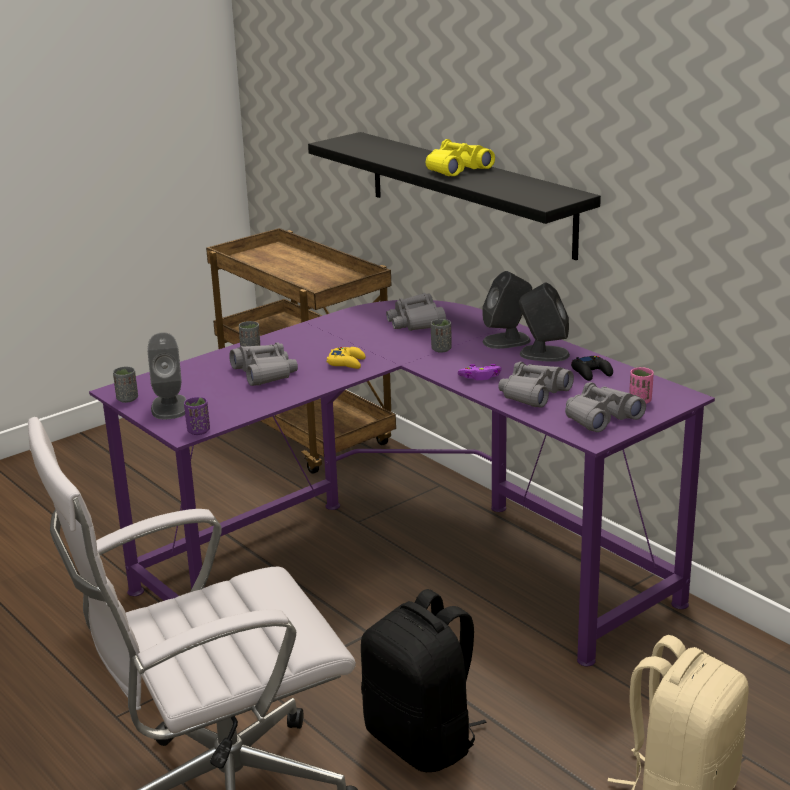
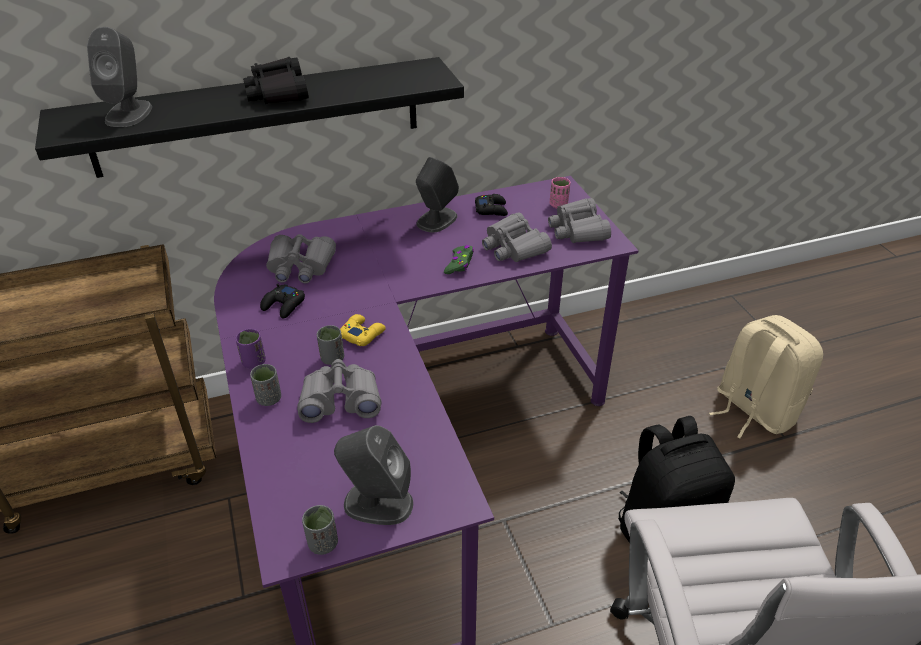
camera: 70 degrees left, 15 degrees up
(198, 431) = (462, 488): purple cup -> purple cup (254, 362)
(359, 329) = (283, 305): none -> black game controller
(441, 349) = (380, 269): grey cup -> grey cup (332, 358)
(456, 169) = (278, 93): yellow binoculars -> black binoculars
(480, 377) = (459, 264): purple game controller -> green game controller
(507, 341) = (392, 229): grey speaker -> grey speaker (129, 113)

